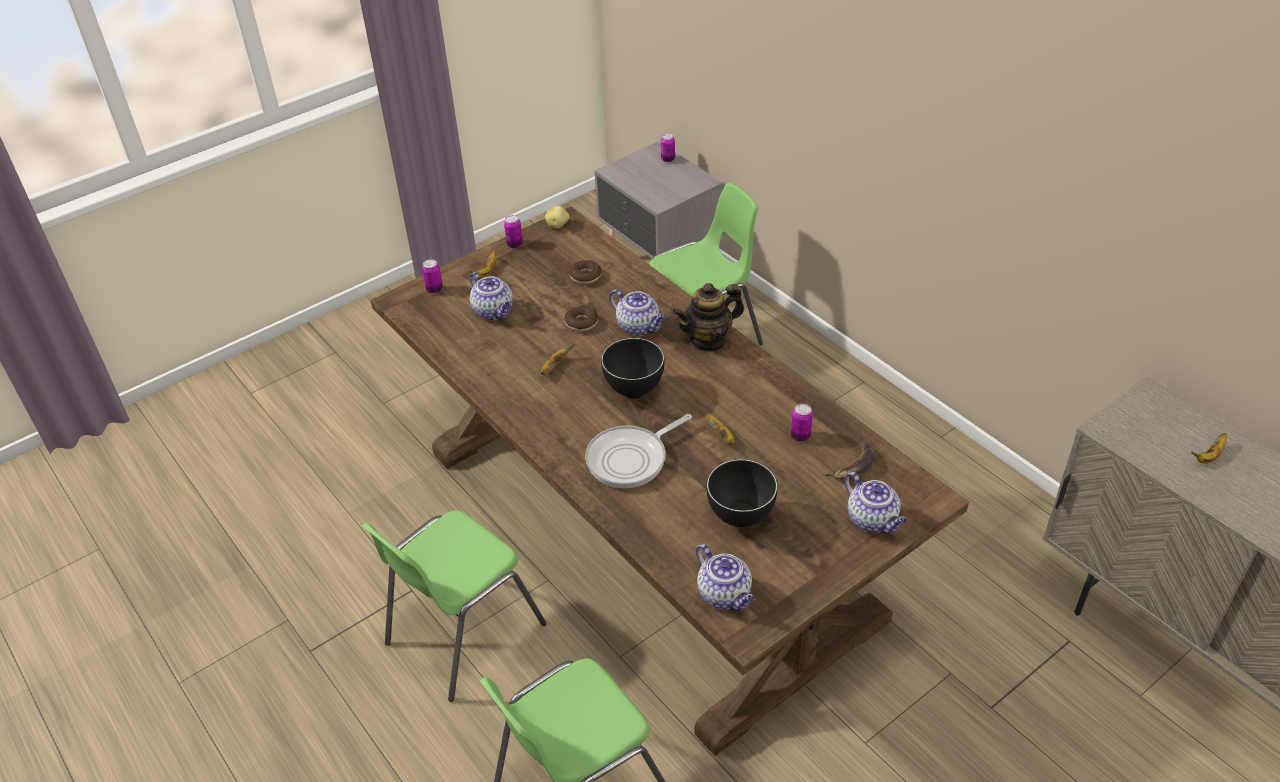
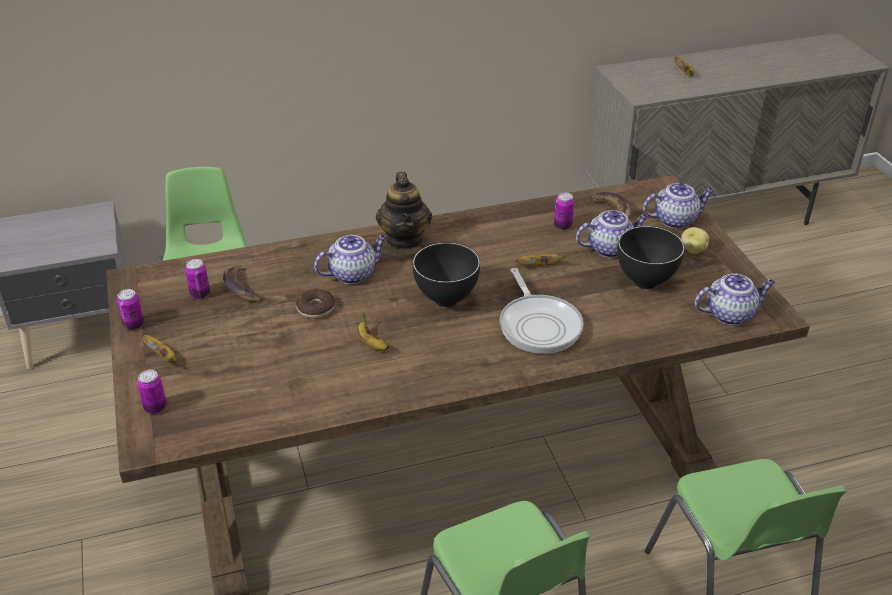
camera: 70 degrees left, 5 degrees down
(494, 312) = (242, 367): teapot -> teapot (610, 248)
(558, 225) = (132, 286): potato -> potato (693, 249)
(585, 276) = (241, 288): donut -> banana
(668, 159) = (34, 221): can -> can (200, 294)

